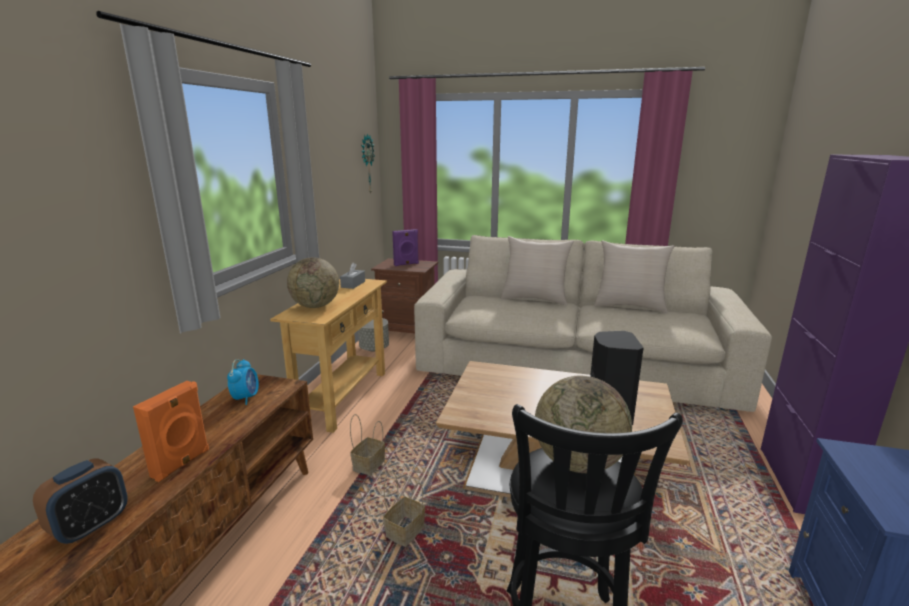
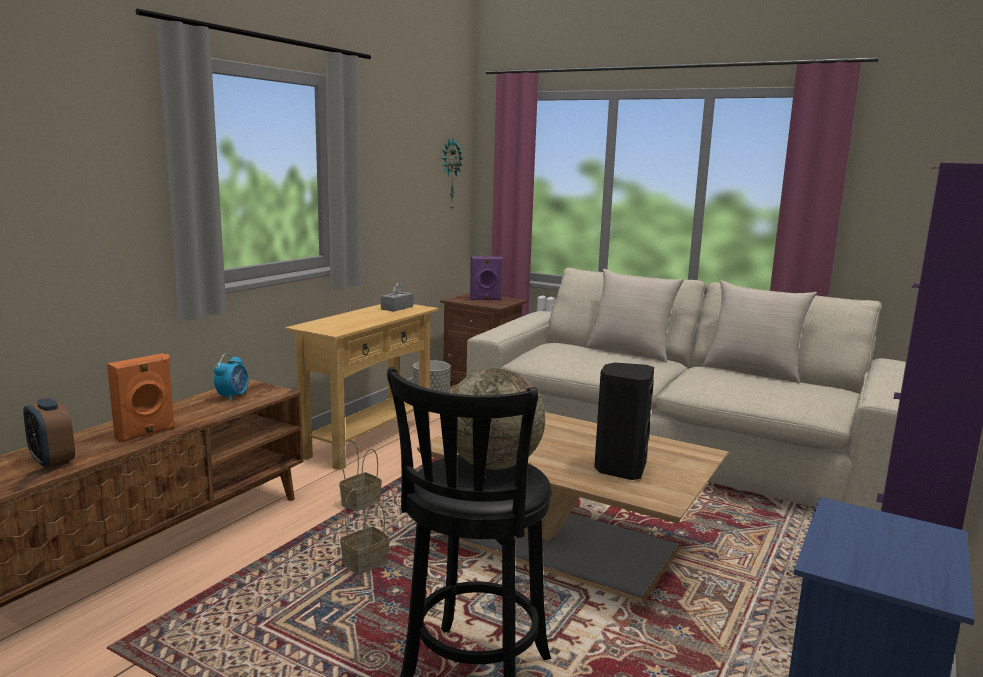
camera: 15 degrees right, 5 degrees down
(91, 526) = (52, 461): alarm clock -> alarm clock turned 90 degrees clockwise
(315, 306) = (339, 322): globe -> none

